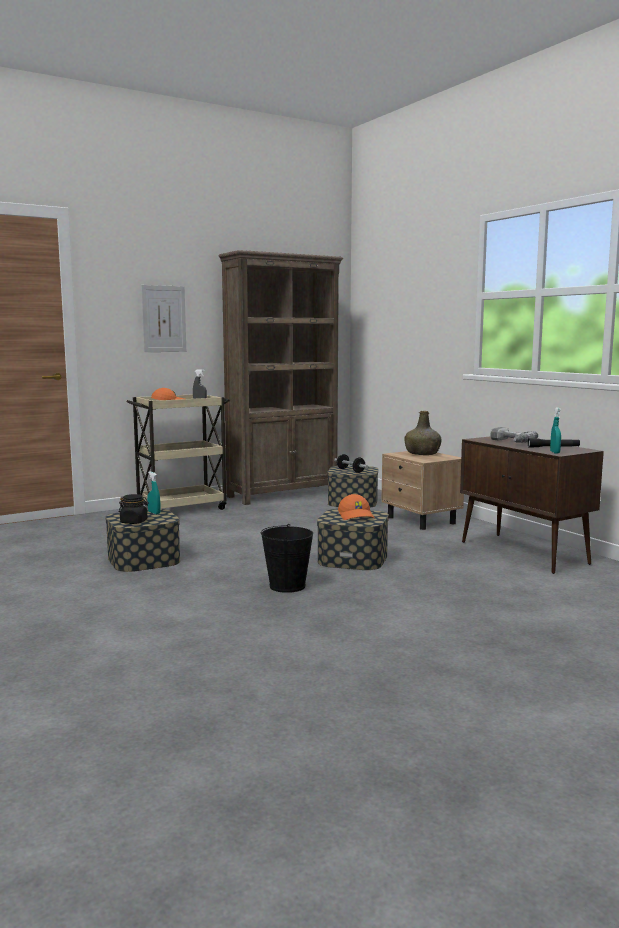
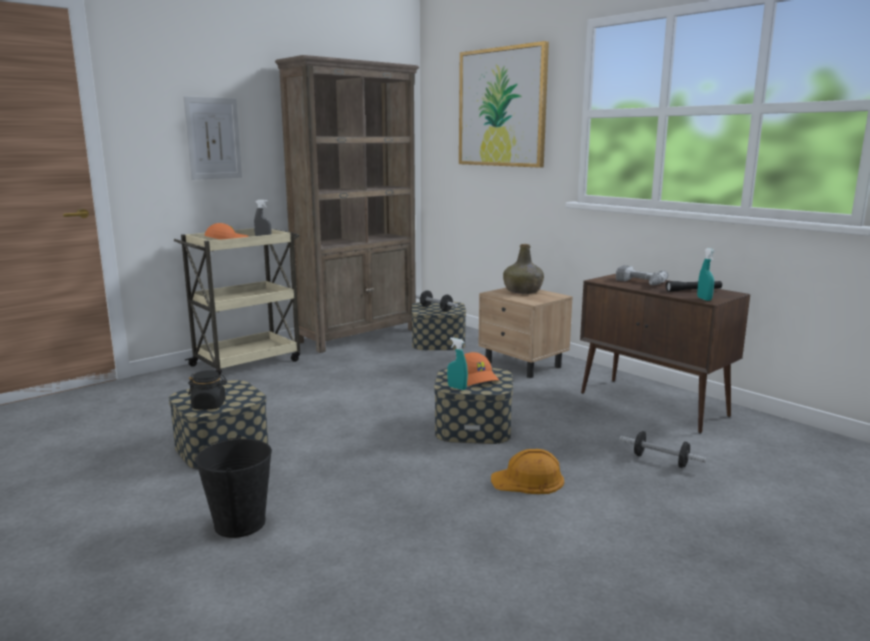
camera: 10 degrees left, 5 degrees up
(154, 513) = (230, 388): turquoise spray bottle -> turquoise spray bottle (457, 388)
(287, 586) = (414, 477): black bucket -> black bucket (240, 523)
(380, 593) = (528, 480): none -> orange hard hat
(414, 292) = (502, 107): none -> picture
(503, 588) = (660, 460): none -> dumbbell

